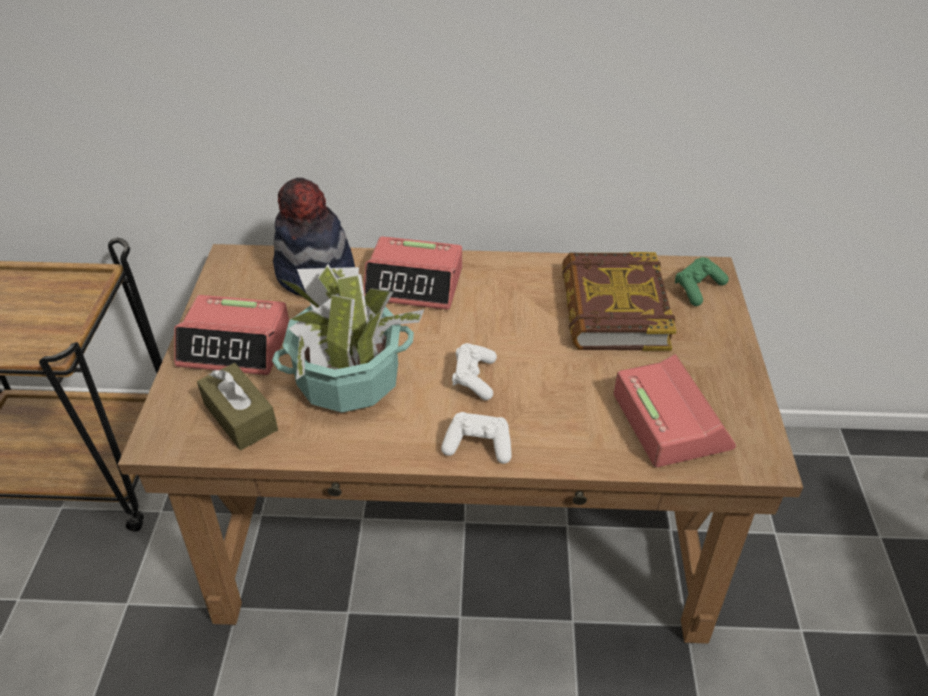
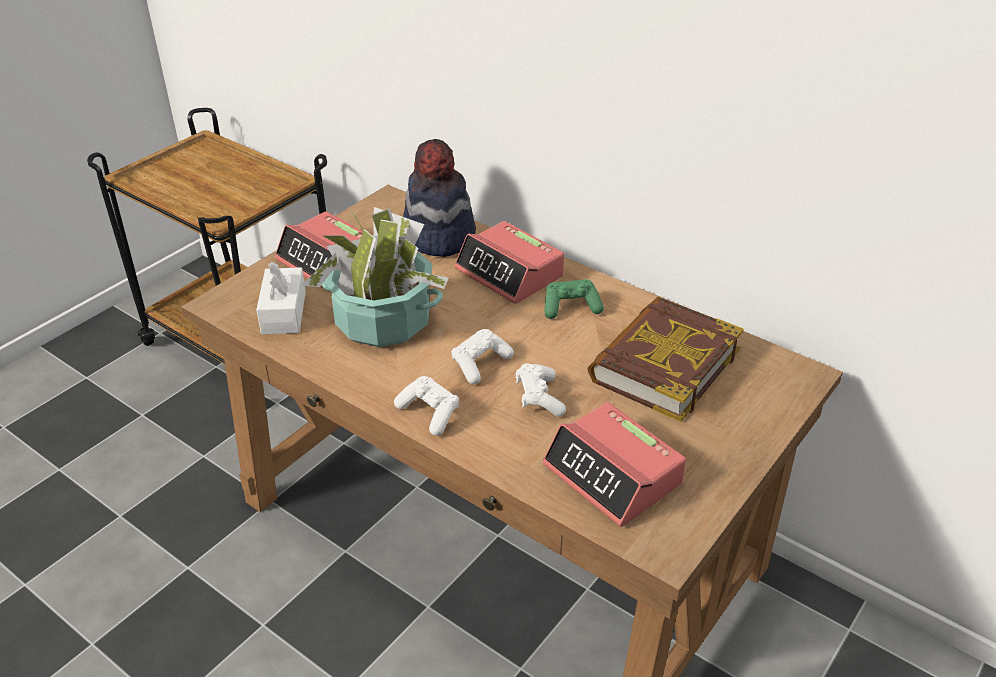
camera: 35 degrees right, 5 degrees down
(240, 417) = (284, 312): brown tissue box -> white tissue box
(551, 384) = (539, 398): none -> white game controller
(670, 420) = (613, 475): alarm clock -> alarm clock turned 120 degrees clockwise
(697, 288) = (771, 383): green game controller -> green game controller (571, 307)

